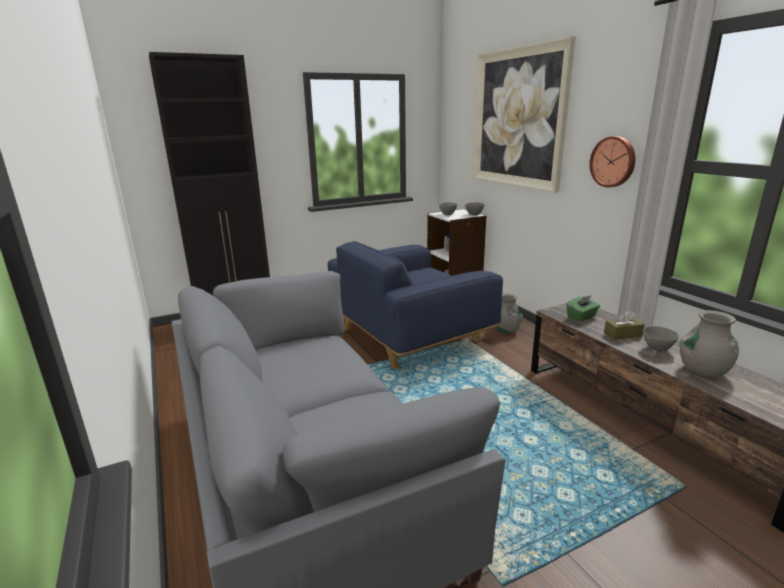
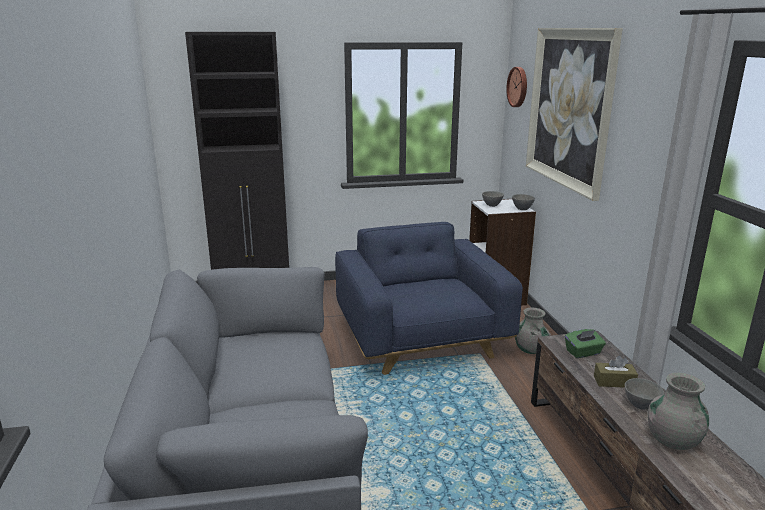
camera: 15 degrees right, 0 degrees up
(410, 335) = (420, 339): blue armchair -> blue armchair turned 90 degrees clockwise
(613, 162) = (646, 178): wall clock -> wall clock (518, 87)

